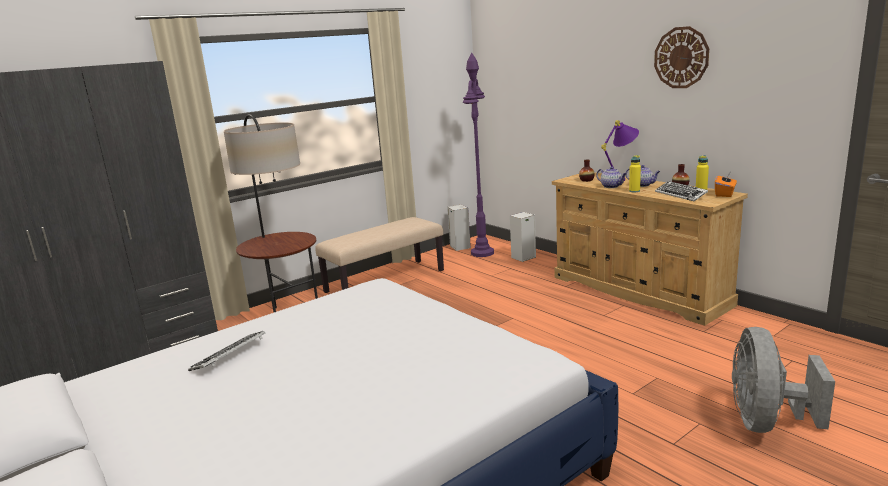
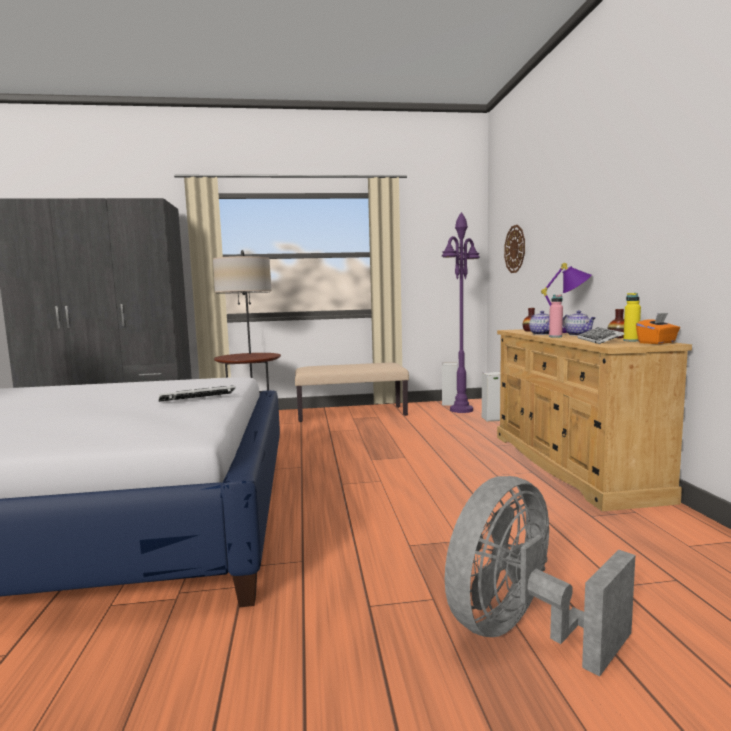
camera: 30 degrees right, 10 degrees down
(229, 356) = (51, 393): keyboard -> keyboard (197, 399)
(634, 191) = (555, 337): yellow bottle -> pink bottle
(681, 57) = (630, 181): wall clock -> wall clock (515, 249)

